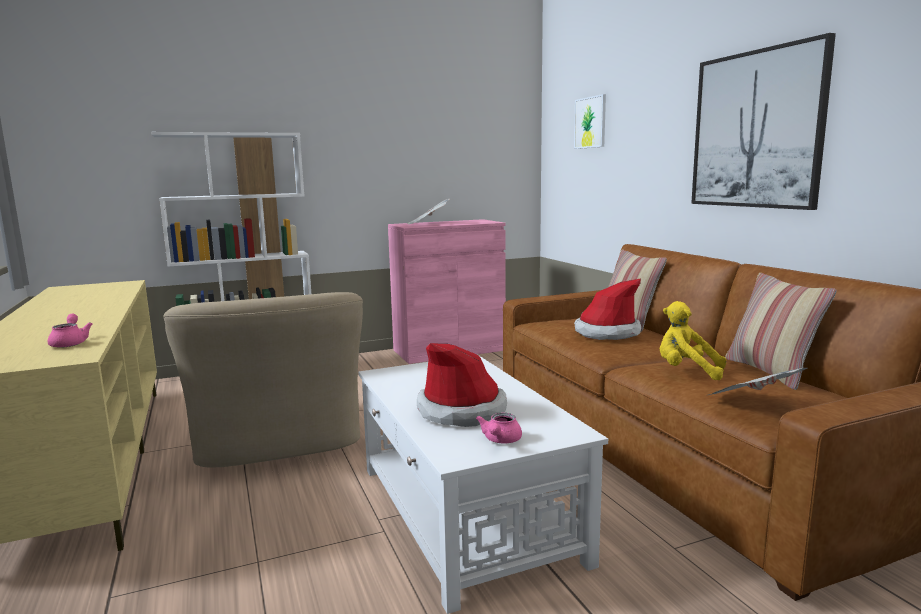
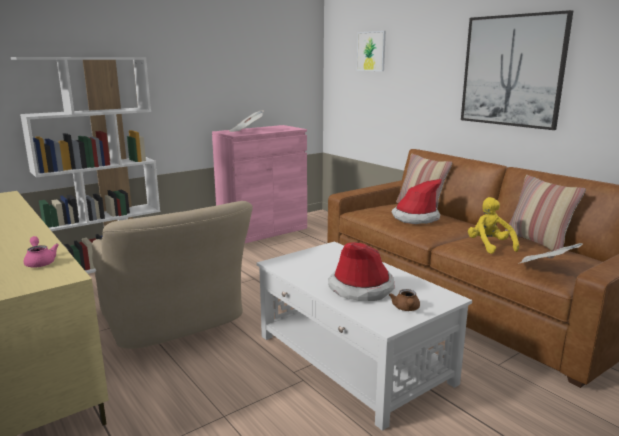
camera: 15 degrees left, 5 degrees up
(500, 440) = (406, 309): pink teapot -> brown teapot
(686, 372) = (489, 246): yellow plush toy -> yellow plush toy turned 60 degrees clockwise

